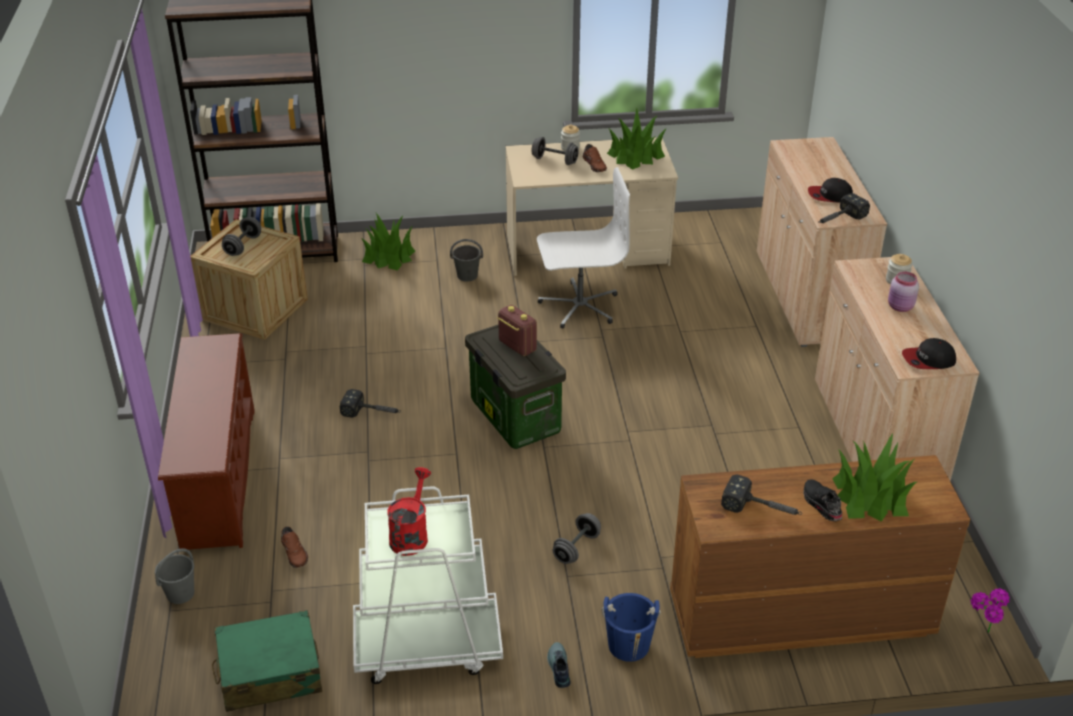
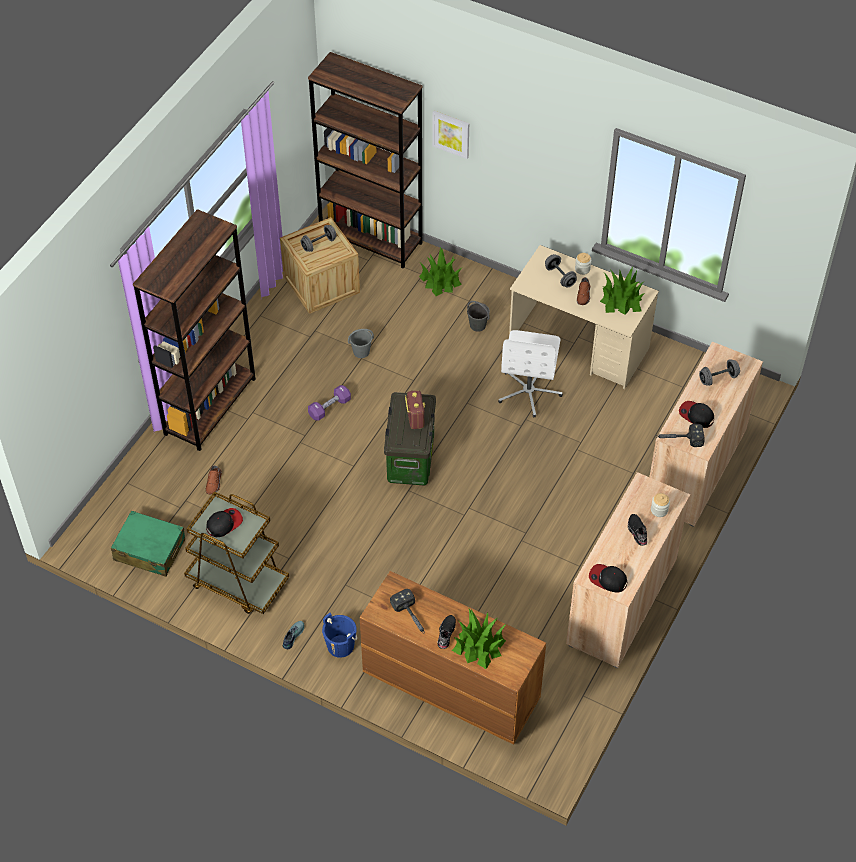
camera: 35 degrees right, 15 degrees up
(181, 593) = (140, 475): grey bucket -> grey bucket (361, 352)
(217, 476) = (210, 406): brown shoe rack -> brown bookcase
(358, 46) = (451, 134): none -> picture
(373, 412) = (329, 408): hammer -> purple dumbbell
(411, 534) = (224, 523): red watering can -> cap
(427, 646) = (237, 582): white cart -> brown cart
(576, 548) = (366, 570): grey dumbbell -> grey dumbbell (718, 378)
(579, 306) = (529, 391): white office chair -> white office chair turned 75 degrees clockwise
(900, 307) = (636, 532): pink jar -> black shoe
(981, 635) = (541, 761): potted plant -> none

